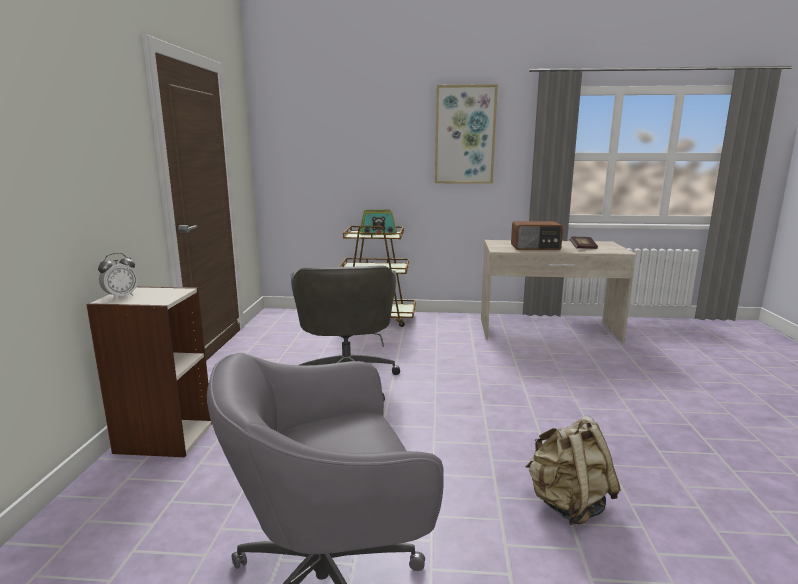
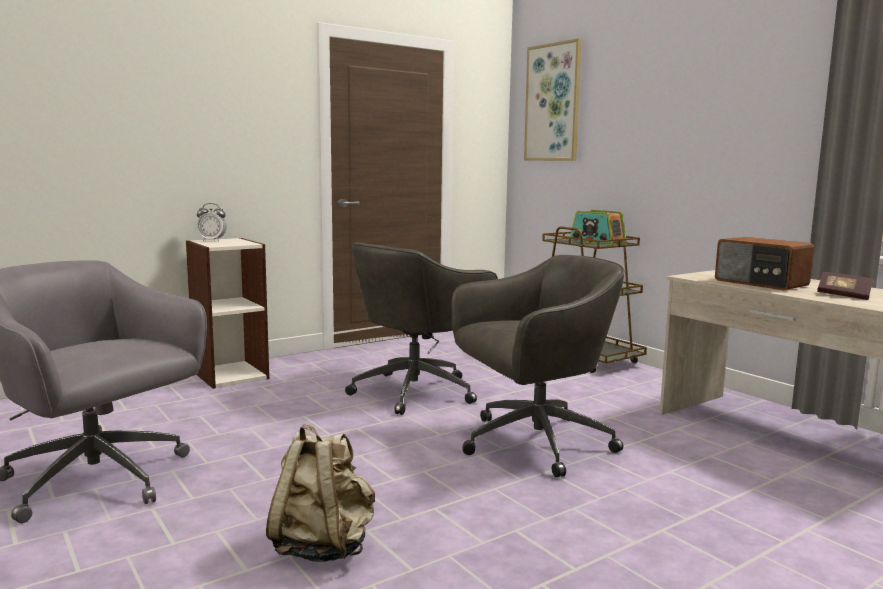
camera: 50 degrees right, 5 degrees down
(465, 135) = (731, 104): picture -> picture (553, 103)
(484, 383) = (532, 443): none -> grey office chair

